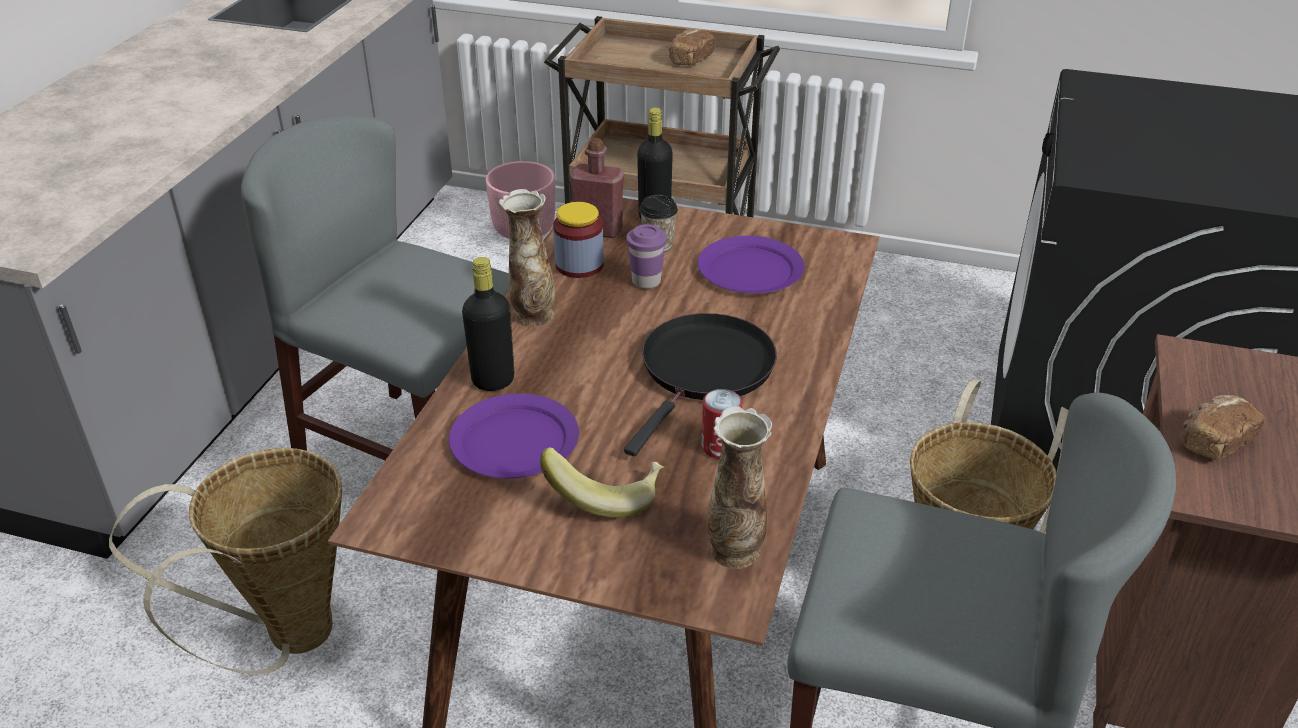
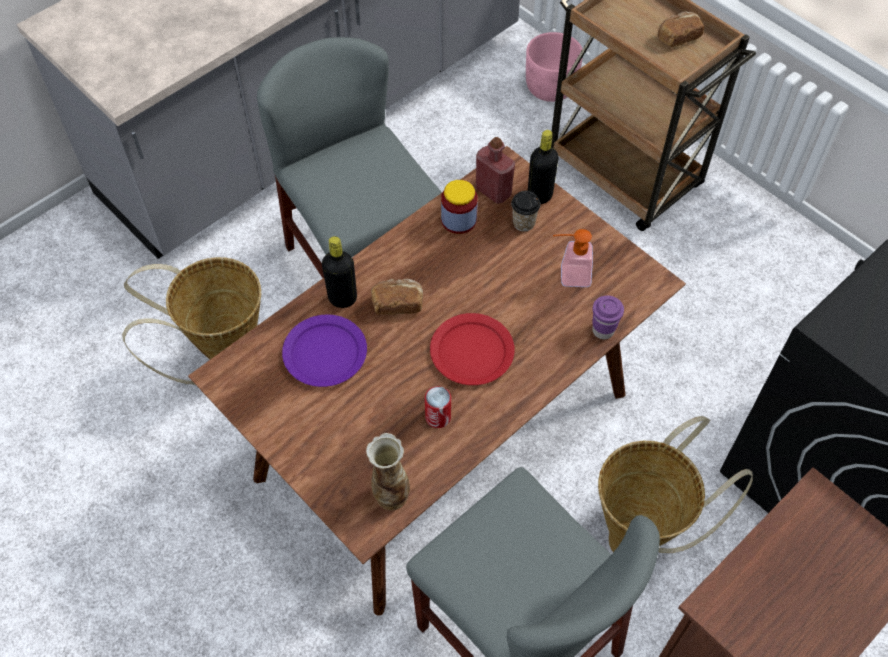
camera: 30 degrees right, 20 degrees up
(532, 315) = (400, 253): vase -> none
(605, 495) = (348, 419): banana -> none
(646, 281) = (491, 255): purple cup -> purple cup (603, 330)
(704, 371) = (472, 351): black frying pan -> red plate
(751, 270) = (568, 276): purple plate -> soap dispenser
(1213, 442) = (761, 573): bread -> bread (397, 303)

